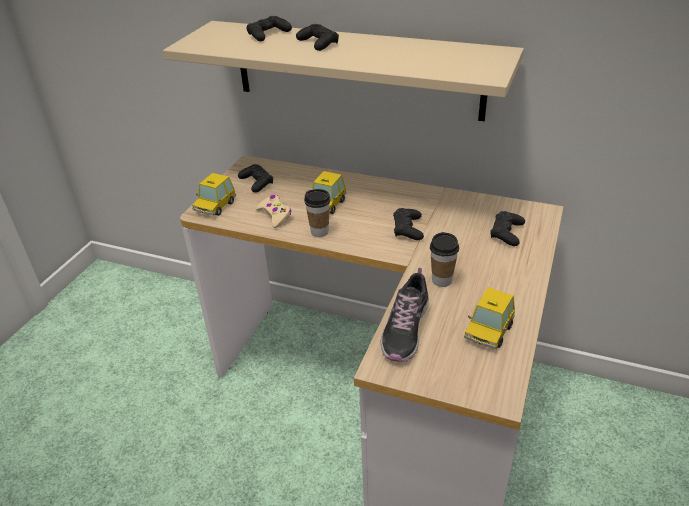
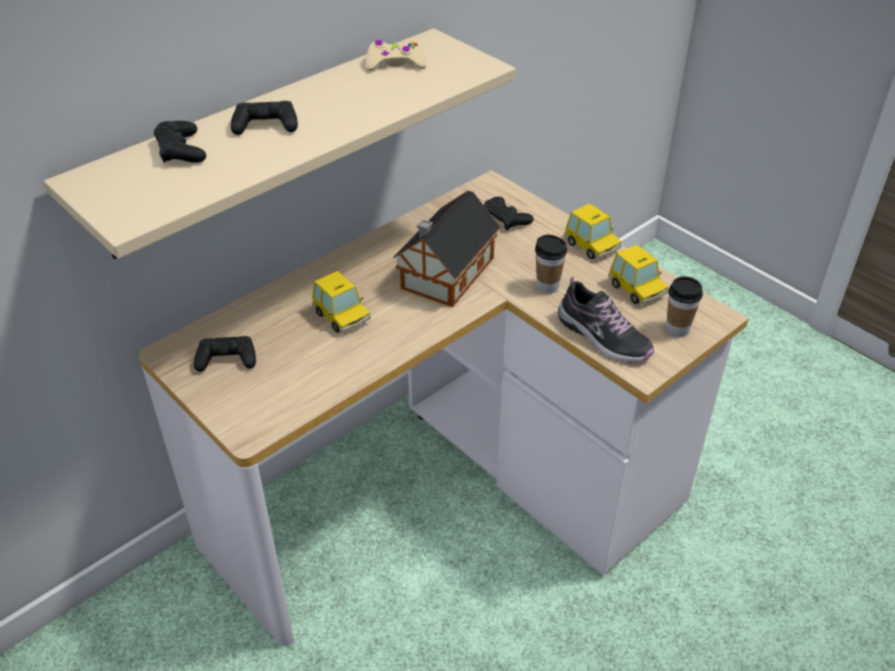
camera: 65 degrees left, 5 degrees up
(215, 206) = (248, 415): toy car -> toy car (592, 246)
(275, 215) = (323, 366): beige game controller -> beige game controller (395, 63)
(319, 232) = (393, 340): cup -> cup (677, 329)
(408, 229) = (444, 275): black game controller -> toy house

